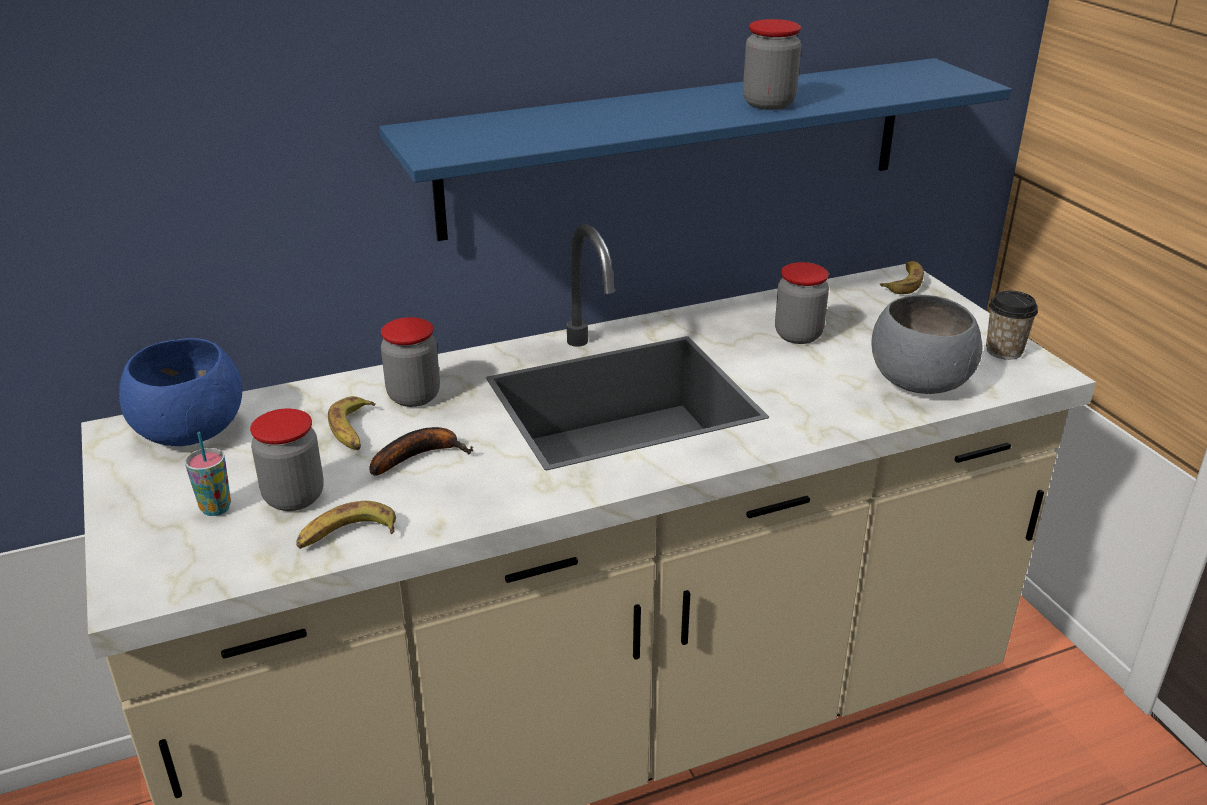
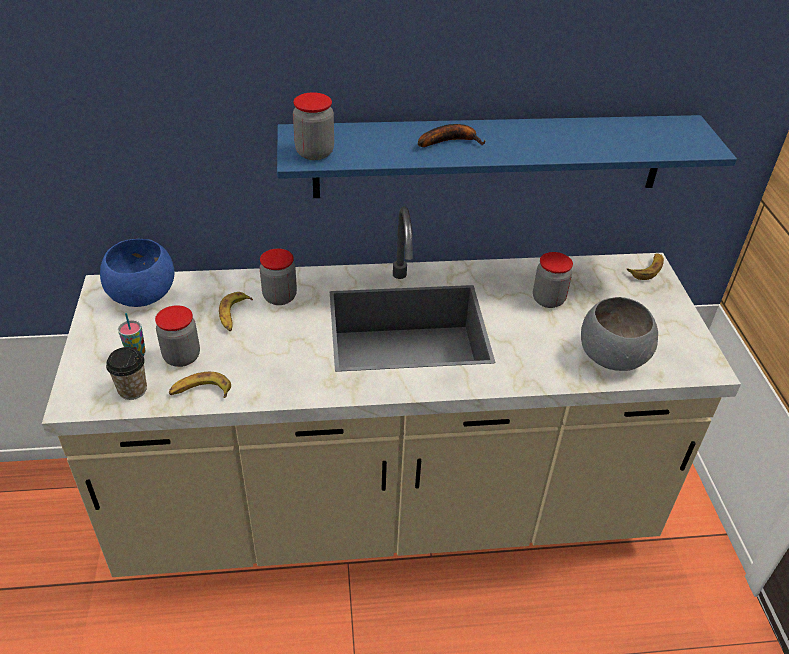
camera: 15 degrees right, 10 degrees up
(419, 456) = (265, 343): banana -> banana (450, 141)
(768, 104) = (545, 146): jar -> jar (314, 153)
(1004, 351) = (687, 344): cup -> cup (132, 390)

